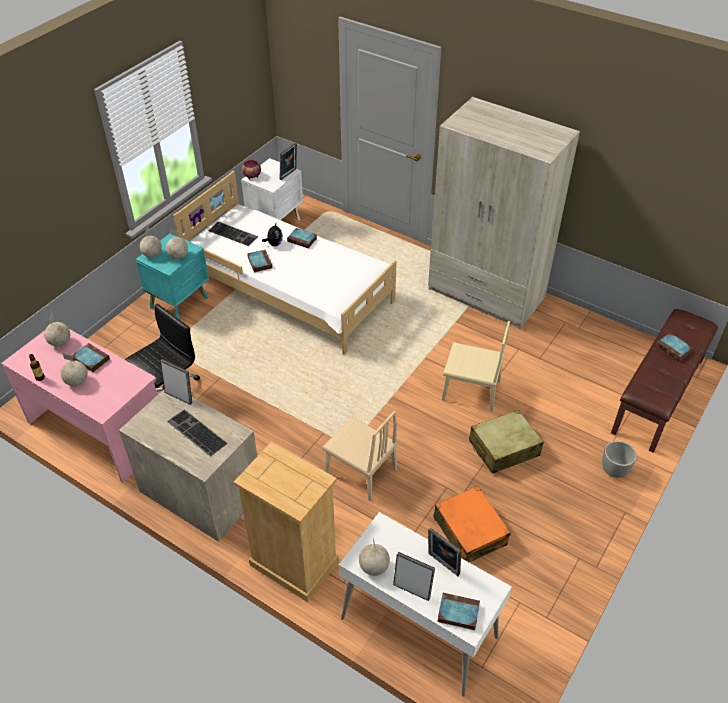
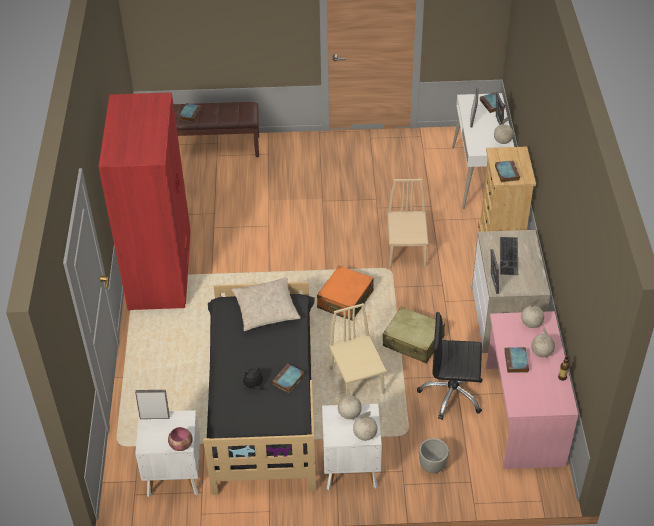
camera: 125 degrees left, 0 degrees up
(60, 342) = (522, 394): globe -> globe (531, 324)
(180, 303) = (350, 469): turquoise nightstand -> white nightstand
(234, 233) = (264, 426): keyboard -> none
(290, 289) = (262, 400): white bed -> black bed
(302, 240) = (231, 369): book -> book (506, 172)
(343, 284) = (266, 309): none -> beige pillow
(469, 531) = (398, 184): orange suitcase -> orange suitcase (345, 300)
(471, 390) = (280, 233): beige chair -> beige chair (357, 381)
(486, 294) = (161, 271): beige wardrobe -> red wardrobe
(503, 448) = (319, 196): beige suitcase -> beige suitcase (413, 341)
(614, 470) = (290, 145): grey planter -> grey planter (432, 465)

